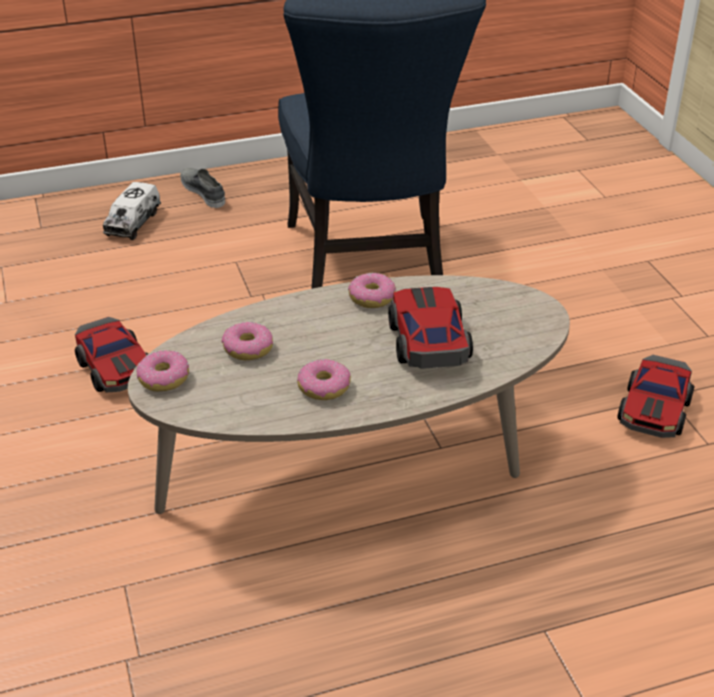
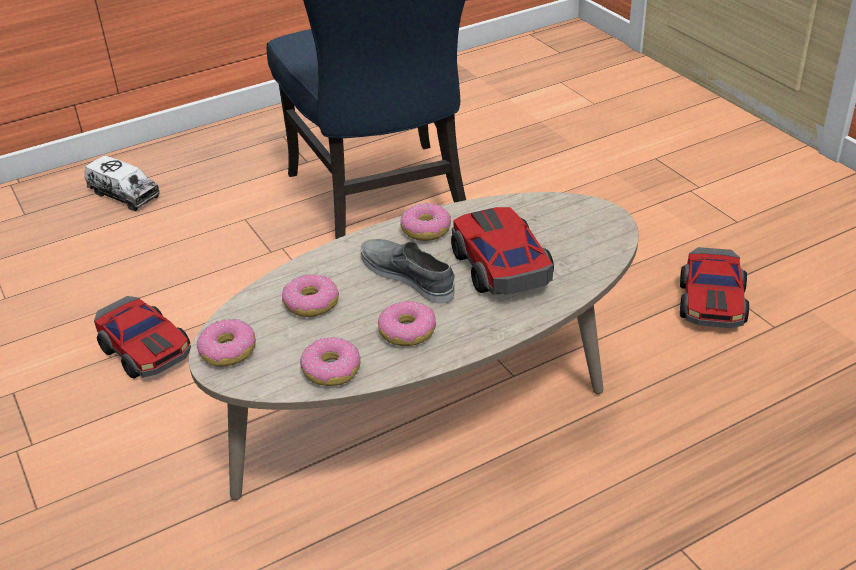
camera: 10 degrees left, 0 degrees up
(133, 222) = (124, 195): toy truck -> toy truck turned 60 degrees counterclockwise
(203, 191) = (191, 153): grey shoe -> grey shoe (408, 275)
(247, 409) = (331, 370): none -> donut

